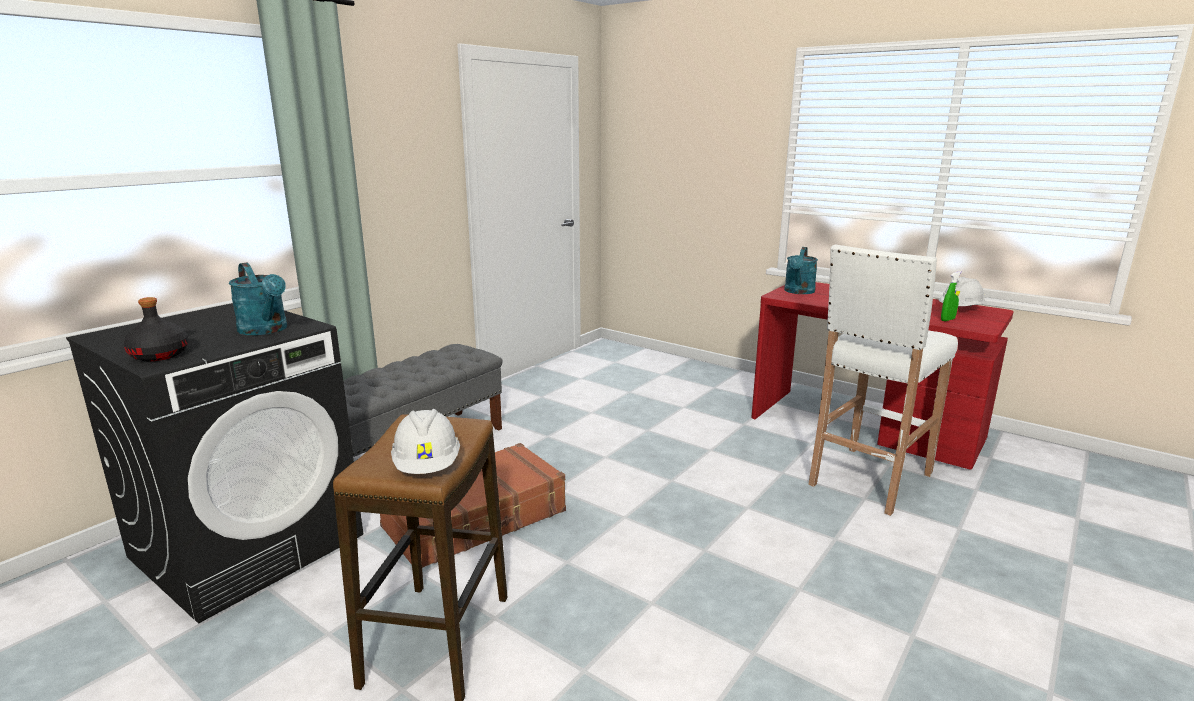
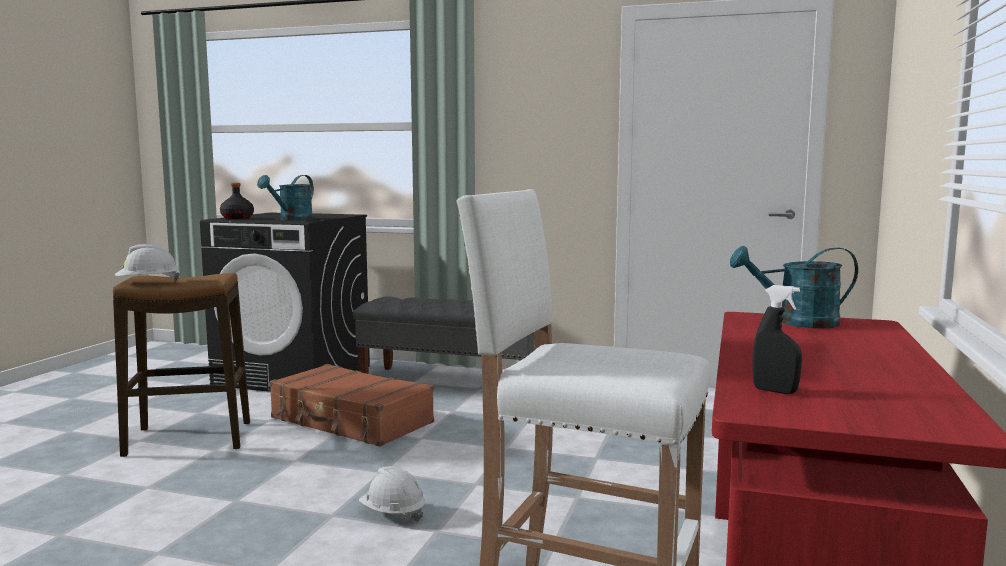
camera: 70 degrees right, 10 degrees down
(947, 320) = (775, 391): green spray bottle -> black spray bottle
(960, 309) = (894, 402): white hard hat -> white hard hat (392, 514)

